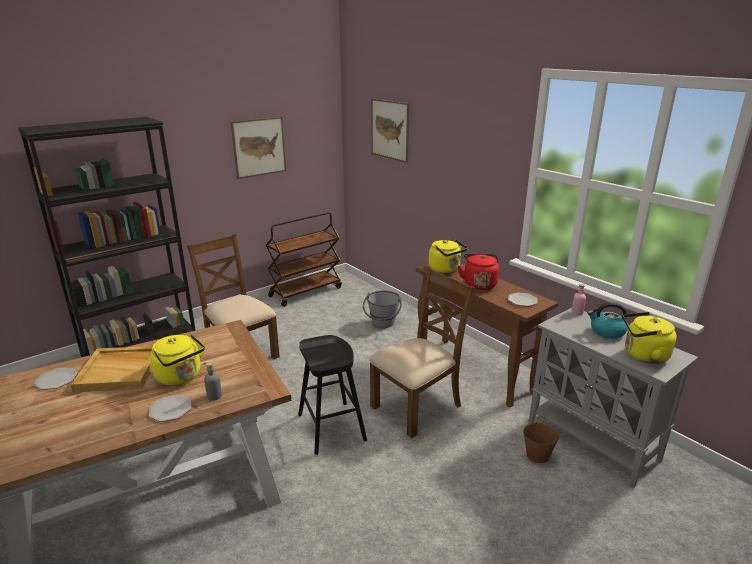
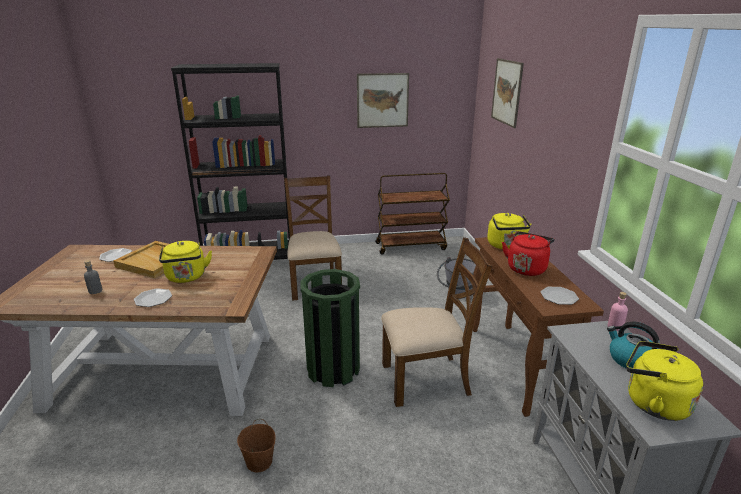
camera: 30 degrees right, 0 degrees up
(214, 396) = (191, 299): grey bottle -> grey bottle (95, 291)
(331, 427) = (333, 369): black stool -> green trash can
(538, 455) = (515, 479): brown bucket -> brown bucket (259, 462)

